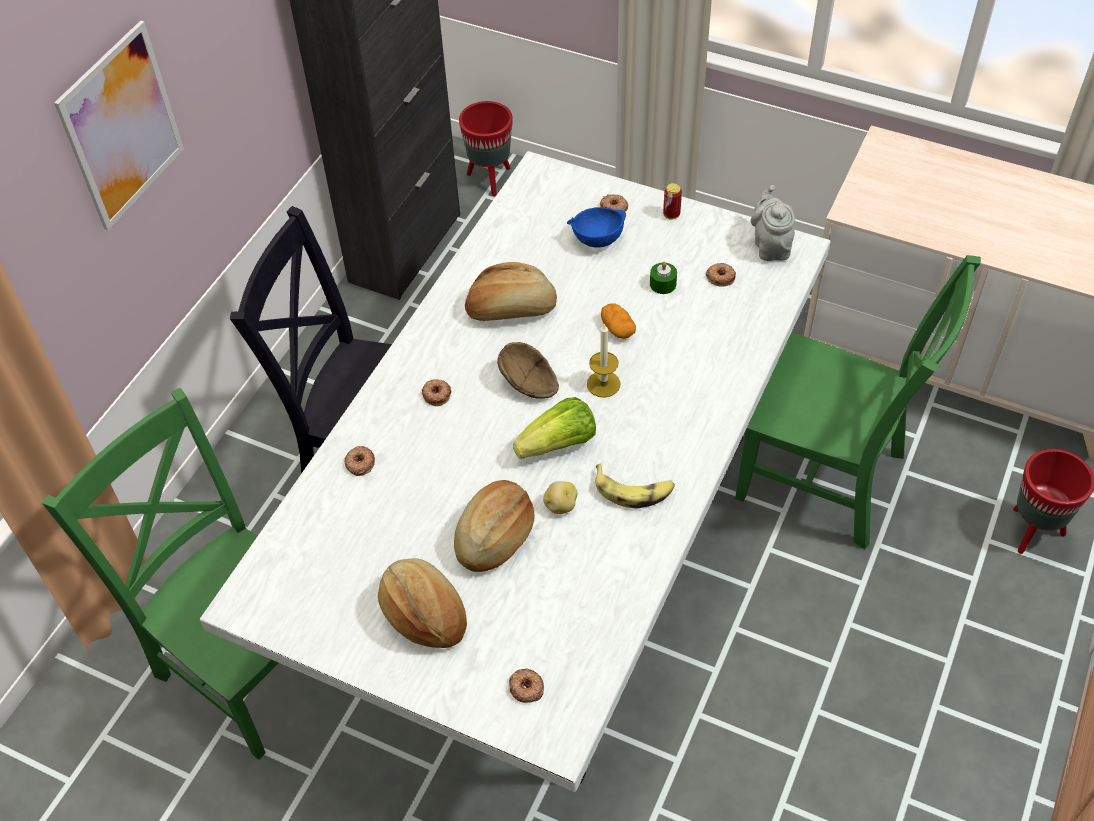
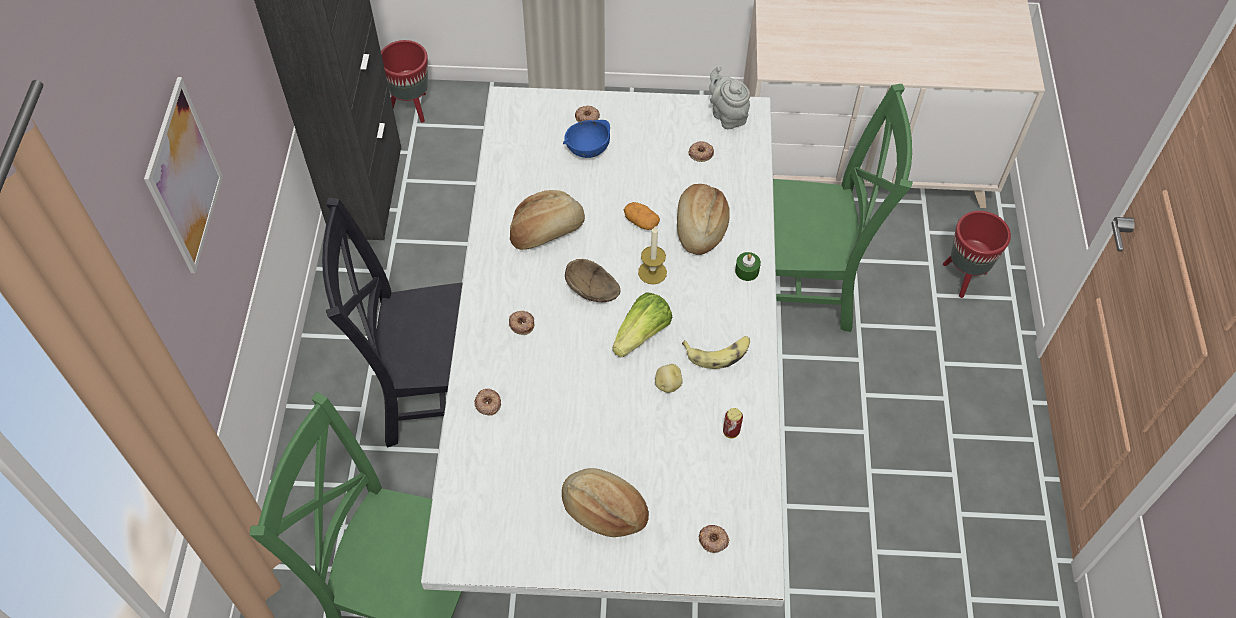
camera: 25 degrees left, 5 degrees up
(495, 536) = (629, 427): bread -> bread (699, 227)
(663, 284) = (658, 173): green candle -> green candle (747, 271)
(671, 215) = (637, 111): can -> can (731, 431)

